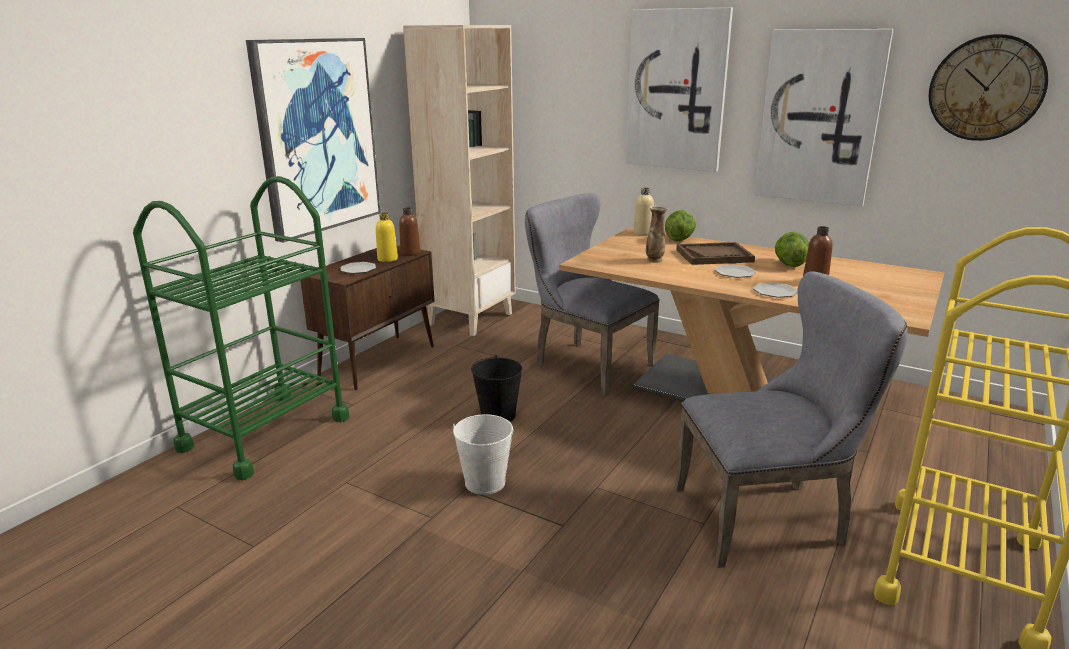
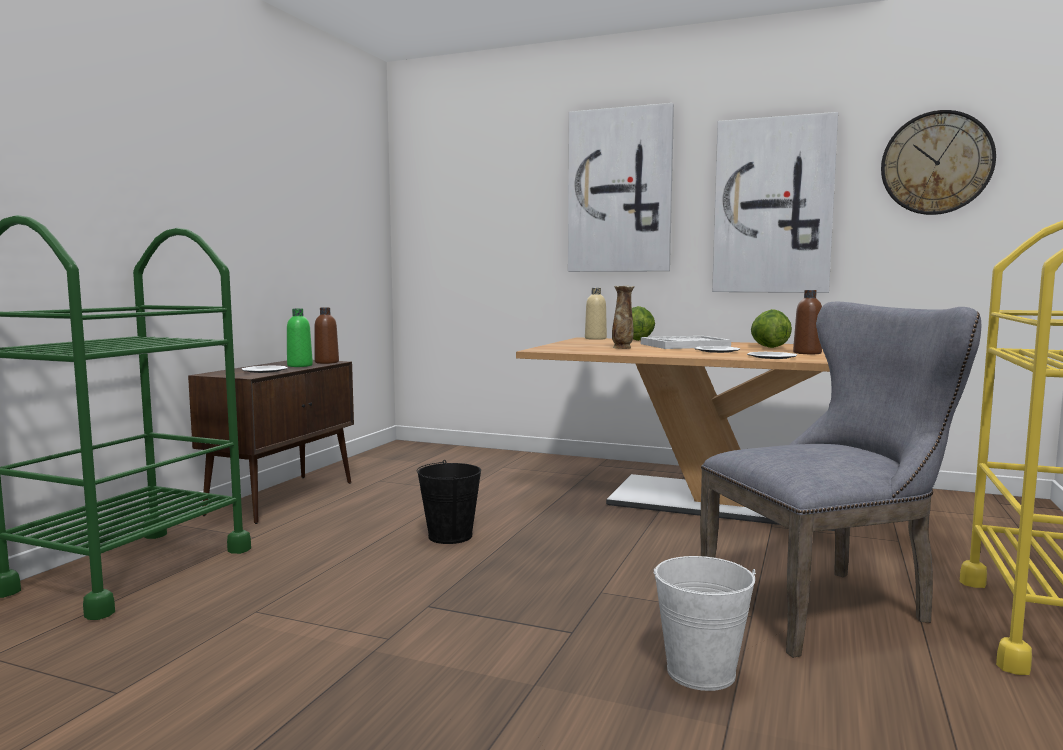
camera: 10 degrees left, 15 degrees down
(317, 136) = (220, 213): picture -> none
(387, 259) = (300, 365): yellow bottle -> green bottle
(470, 319) = (391, 459): beige bookcase -> none
(485, 482) = (452, 598): white bucket -> white bucket (700, 672)
(586, 364) = (542, 488): grey chair -> none
(714, 256) = (684, 345): brown tray -> white tray

